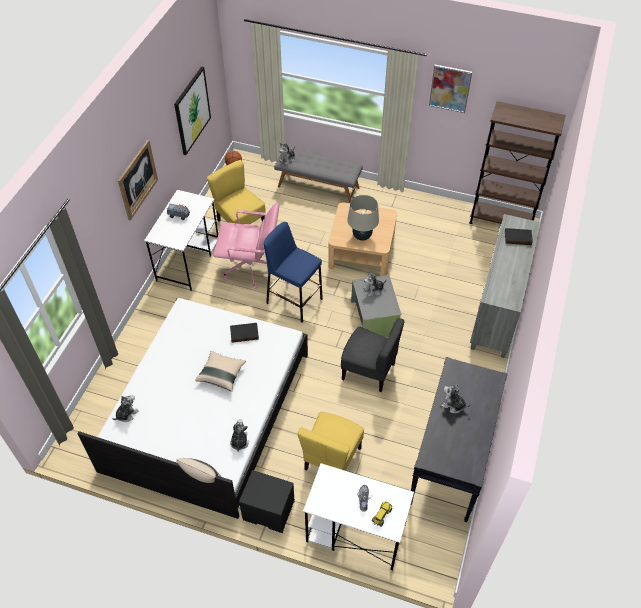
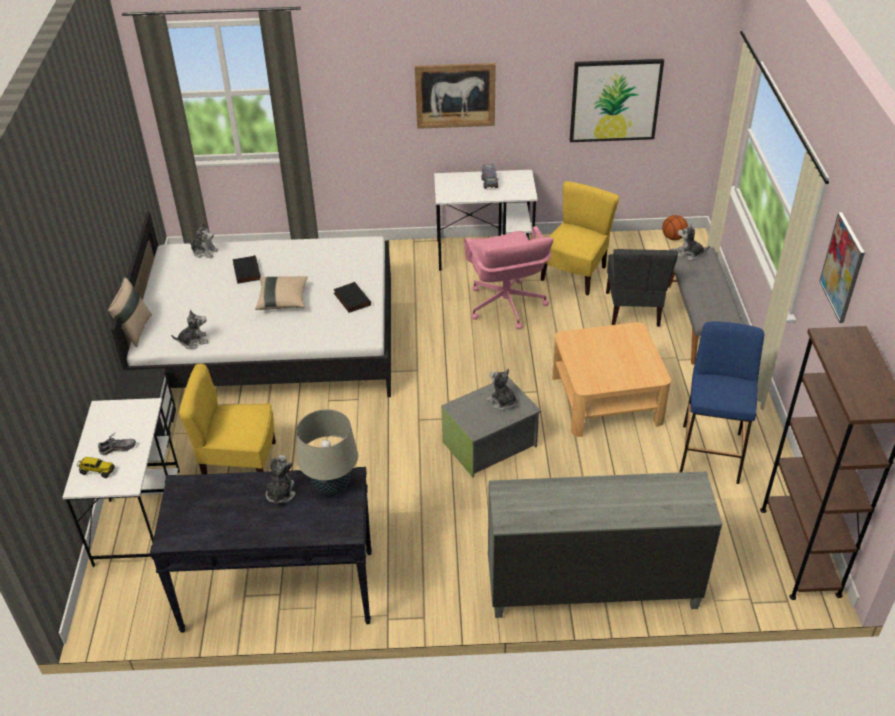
camera: 70 degrees right, 10 degrees down
(294, 301) = (474, 359): blue stool -> blue stool (710, 453)
(362, 236) = (591, 360): beige table lamp -> beige table lamp (331, 487)
(369, 371) = (393, 463): grey chair -> grey chair (634, 309)
(517, 238) = (659, 500): black book -> black book (246, 271)

